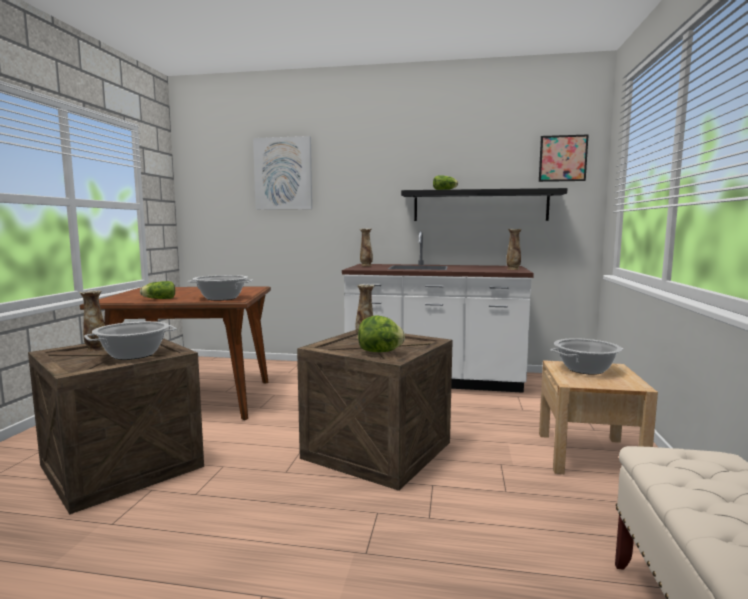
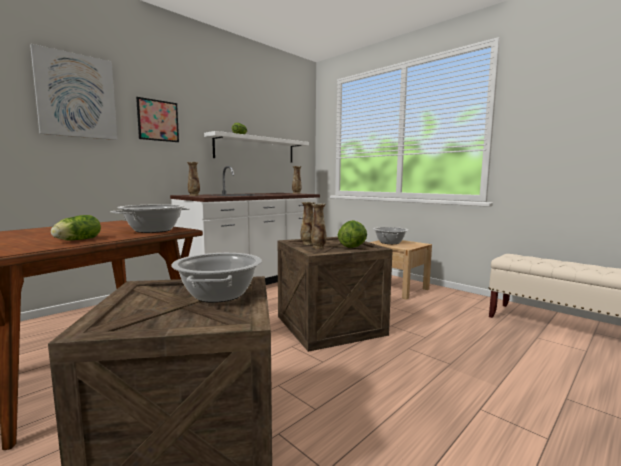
camera: 55 degrees left, 0 degrees up
(96, 349) = (143, 307): vase -> vase (318, 247)
(480, 206) = (256, 149): black shelf -> white shelf
(562, 158) = (297, 123): picture -> picture (158, 120)

